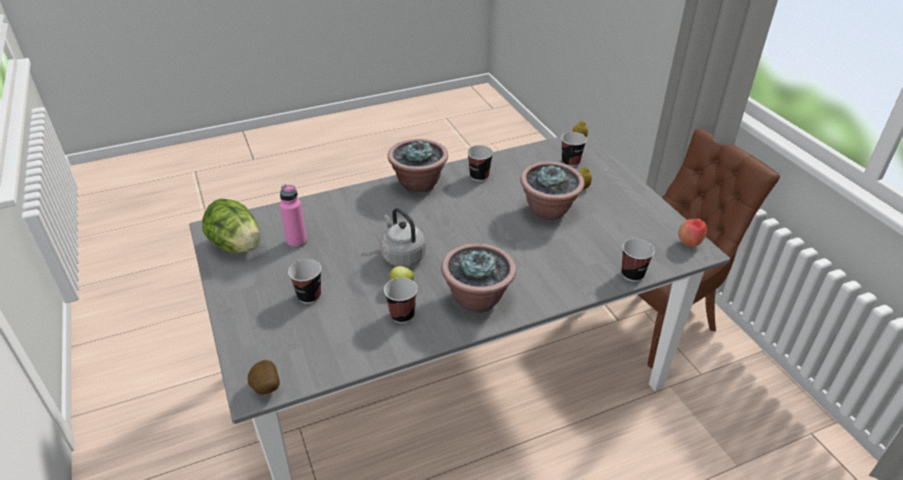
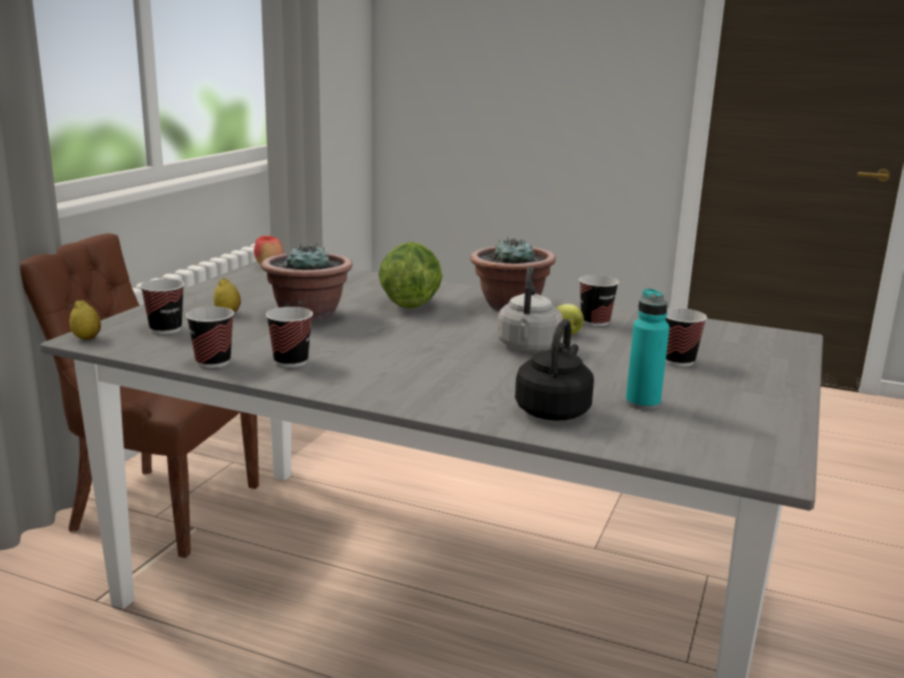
camera: 135 degrees left, 20 degrees down
(236, 246) = (740, 433): lettuce -> lettuce (409, 304)
(266, 389) = (778, 334): potato -> none
(297, 242) = (642, 403): pink bottle -> turquoise bottle
(331, 213) = (554, 410): none -> black kettle
(418, 184) = (379, 386): potted plant -> none
(632, 274) = (357, 274): cup -> cup (213, 362)

